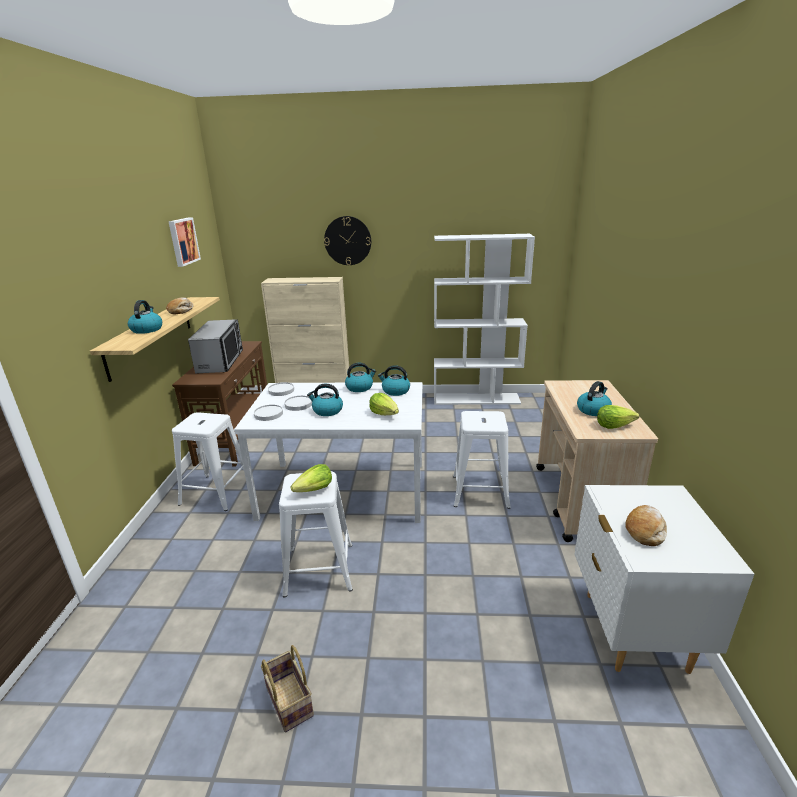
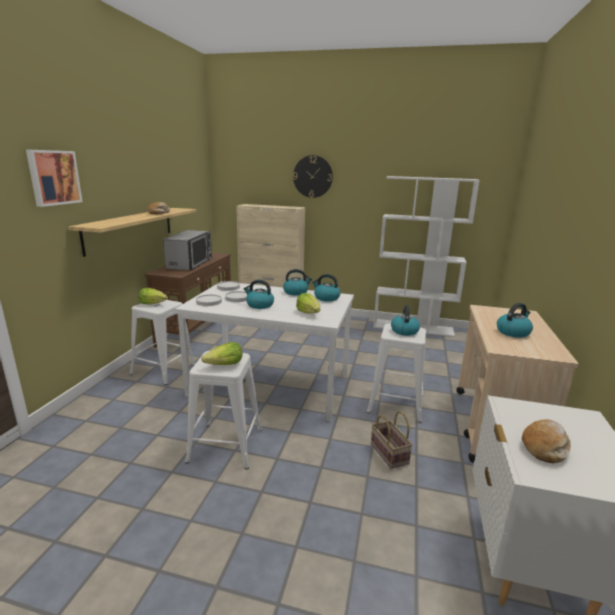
camera: 10 degrees right, 5 degrees down
(147, 329) = (123, 219): kettle -> kettle (404, 331)
(182, 241) = (174, 162): picture -> picture (53, 177)
(287, 700) = (153, 557): basket -> basket (388, 453)
(614, 425) = (531, 347): lettuce -> lettuce (153, 303)

